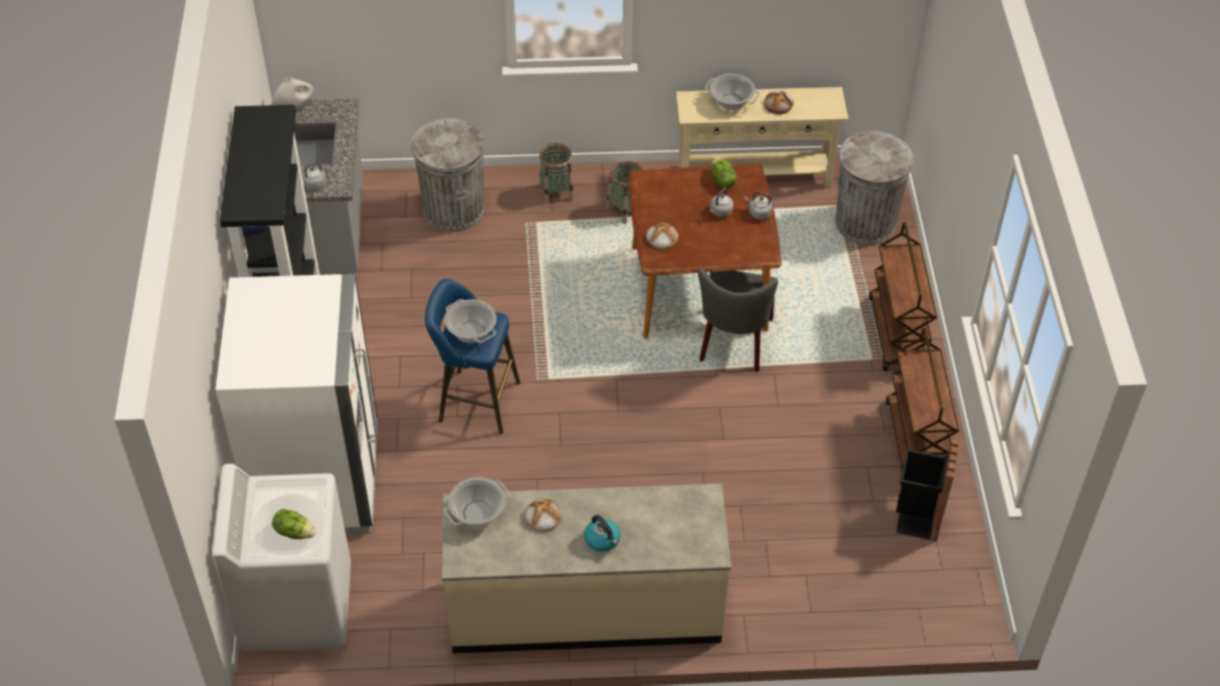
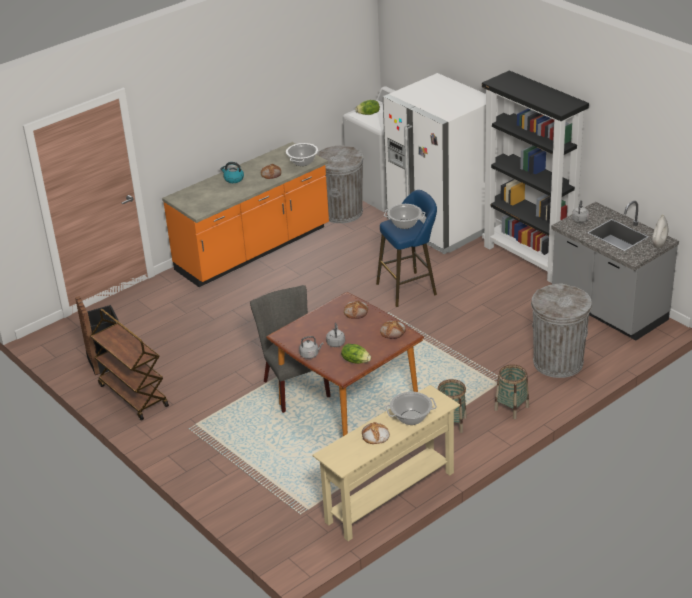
camera: 145 degrees right, 15 degrees down
(585, 607) = (254, 250): beige counter -> orange counter
(652, 192) = (393, 331): none -> bread
(865, 223) = (274, 509): grey trash can -> grey trash can (342, 212)
(897, 334) = (190, 447): brown cart -> none

